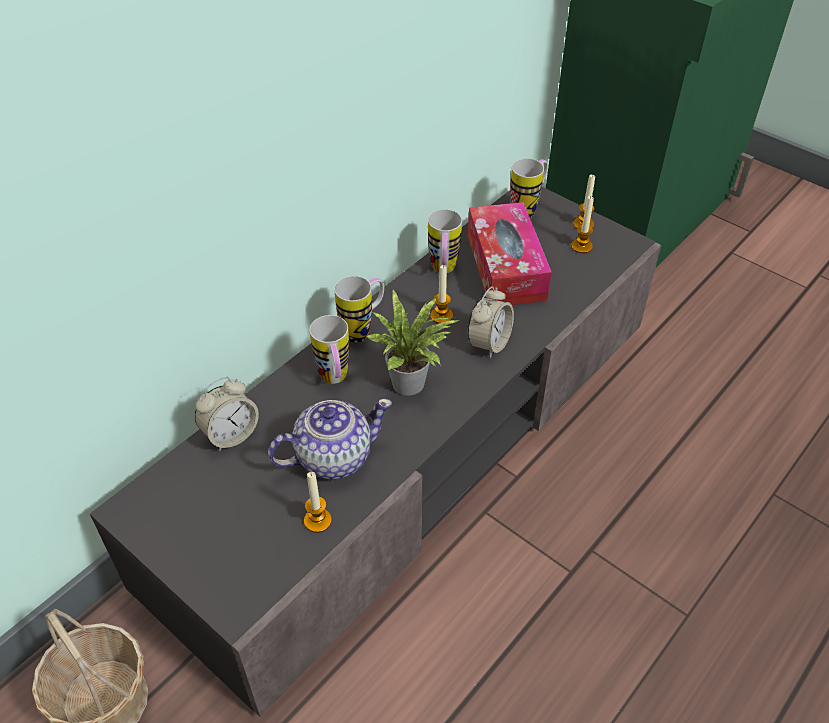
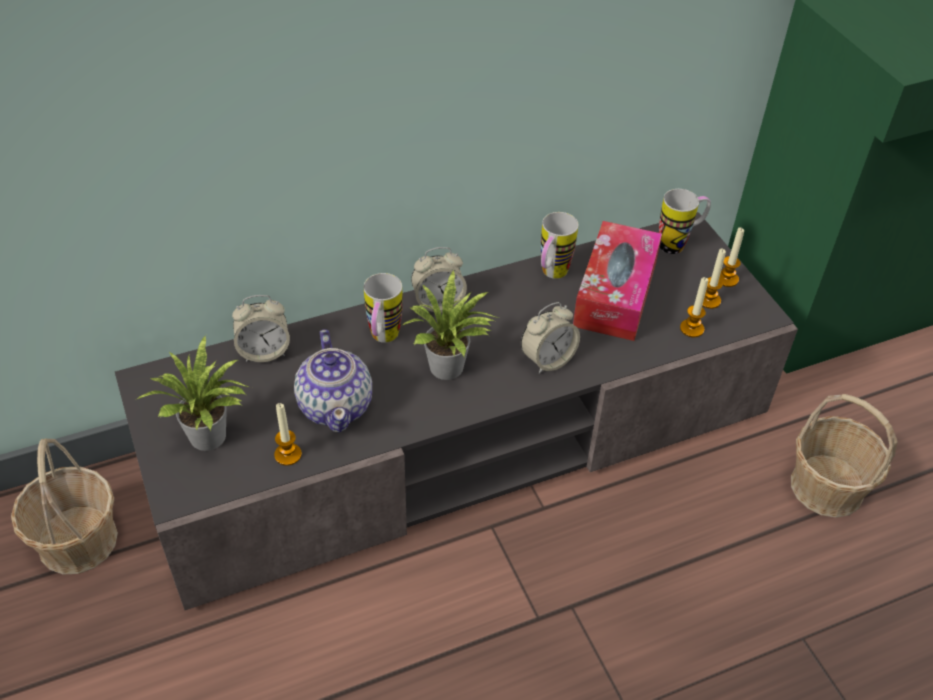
camera: 25 degrees right, 0 degrees up
(233, 538) = (211, 439): none -> potted plant
(332, 456) = (336, 405): teapot -> teapot turned 75 degrees clockwise
(363, 329) = (438, 303): mug -> alarm clock
(441, 316) = (520, 317): candle -> candle (691, 329)
(715, 367) = (826, 486): none -> basket

